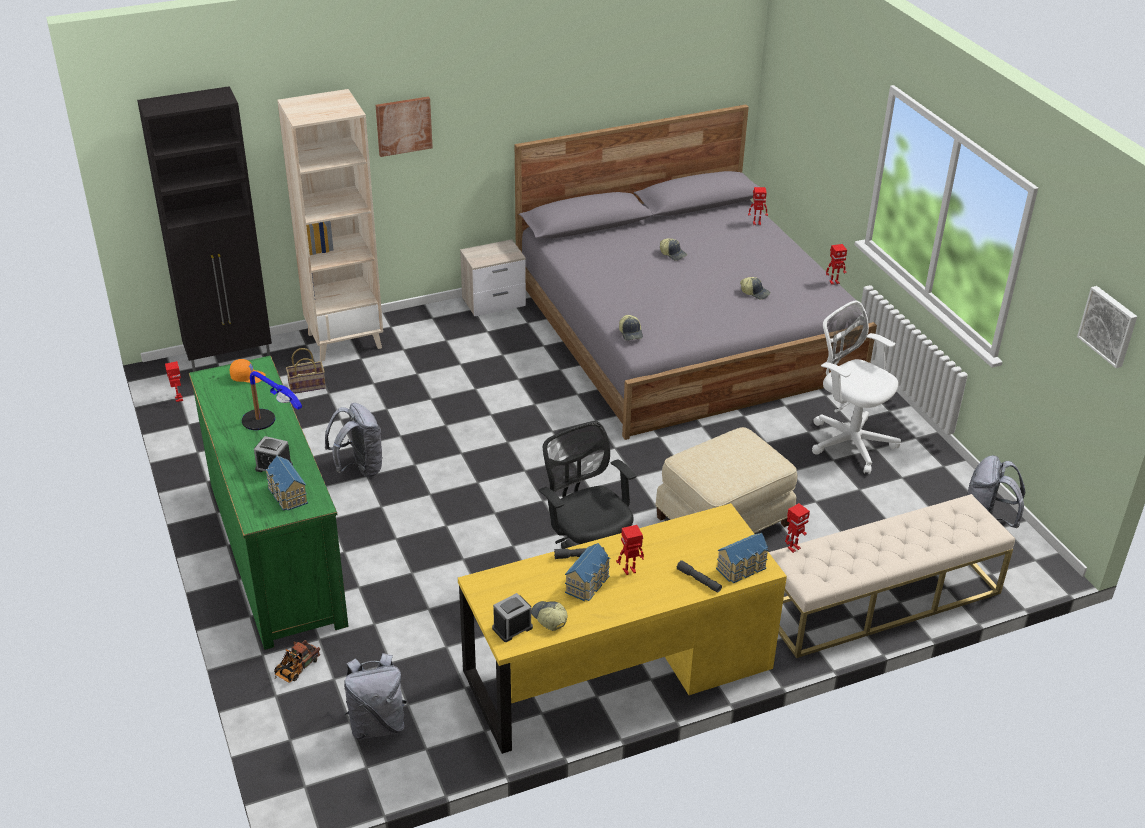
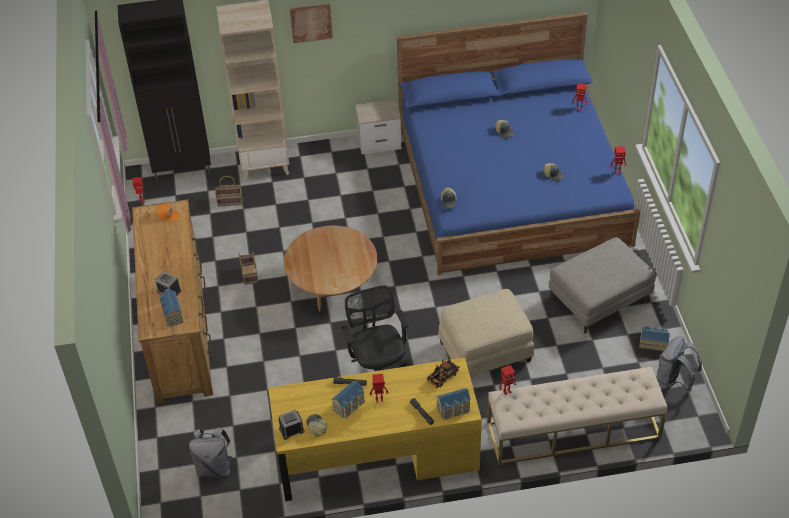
camera: 15 degrees right, 10 degrees up
(270, 428) = (173, 259): table lamp -> none
(275, 551) = (179, 331): green dresser -> brown dresser
(295, 669) = (173, 421): toy truck -> toy truck (441, 378)
(359, 468) = (249, 274): grey backpack -> basket
(484, 469) = (333, 286): none -> brown coffee table
(684, 330) = (511, 185): grey bed -> blue bed
(848, 441) = (599, 298): white office chair -> grey ottoman
(939, 484) = (653, 343): none -> toy house
(1109, 326) = (744, 276): picture -> none

